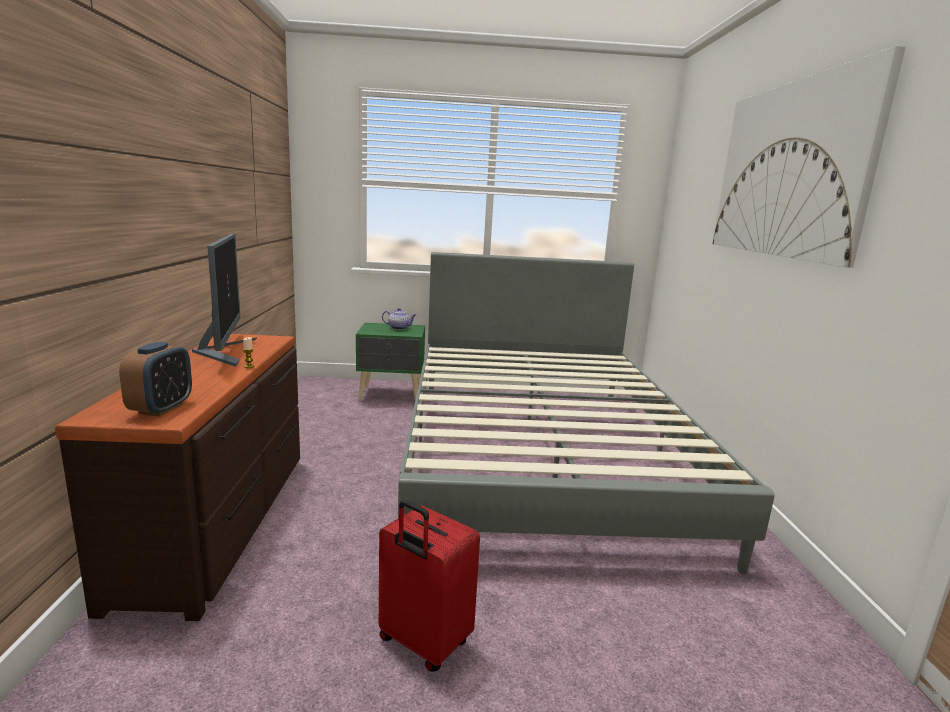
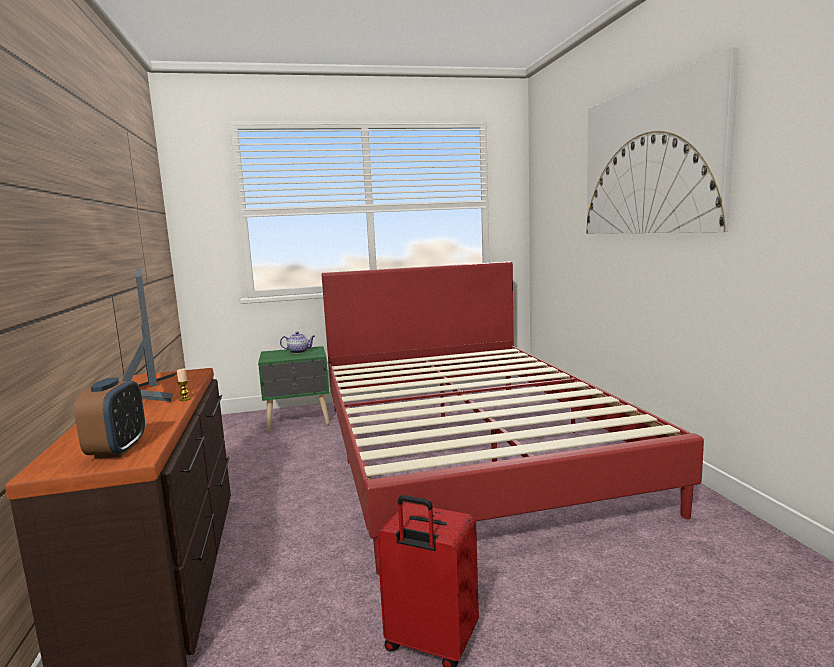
camera: 10 degrees left, 5 degrees down
(541, 453) = (467, 449): grey bed -> red bed

